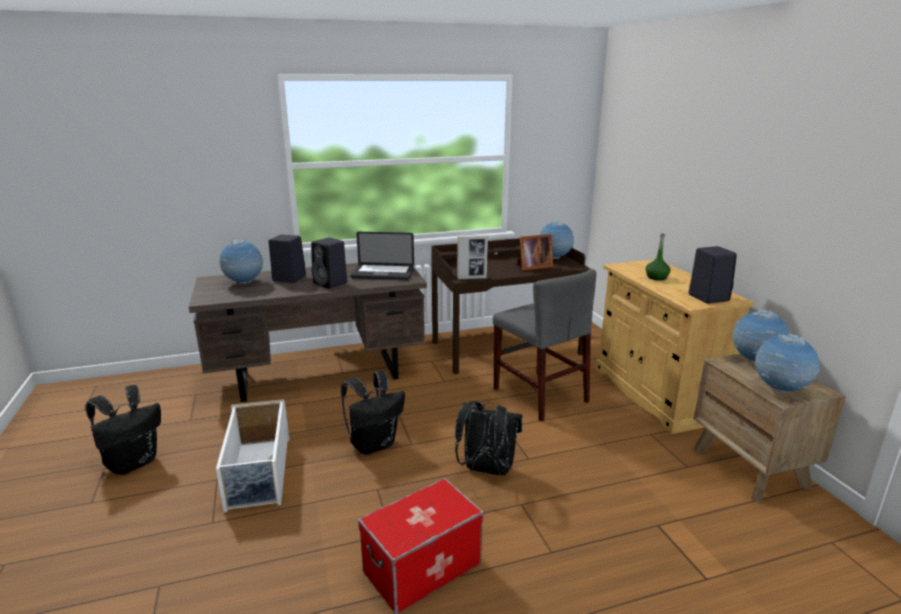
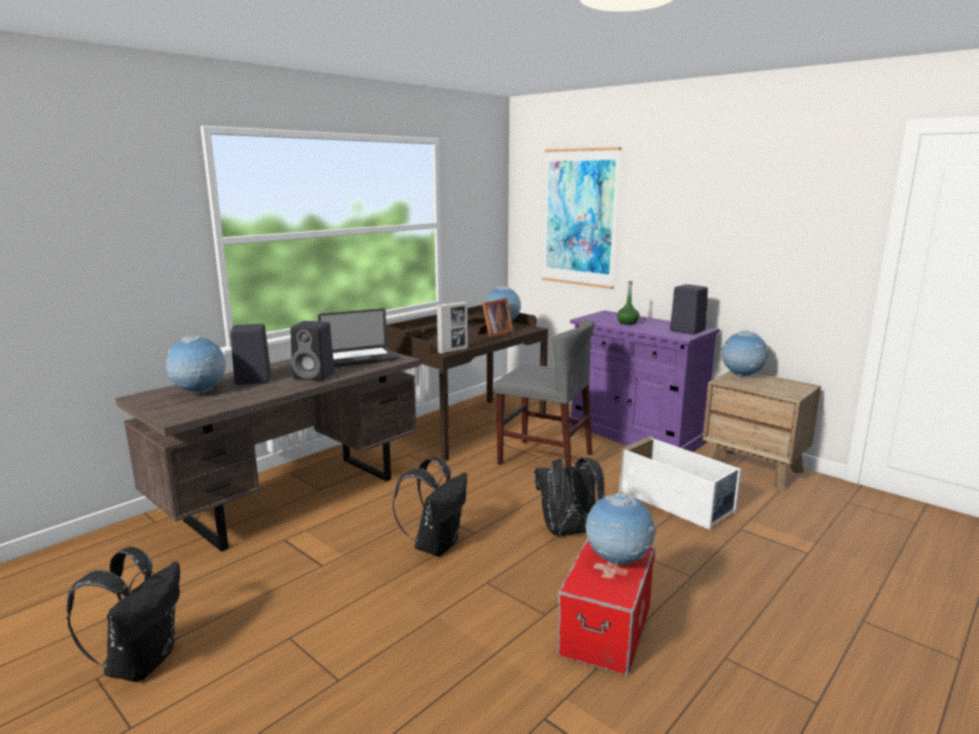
camera: 30 degrees left, 5 degrees down
(259, 473) = (337, 613): white storage box -> white storage box (676, 502)
(649, 158) = (579, 218): none -> picture
(655, 393) = (635, 435): beige cabinet -> purple cabinet
(780, 390) = (782, 391): globe -> globe (617, 561)

